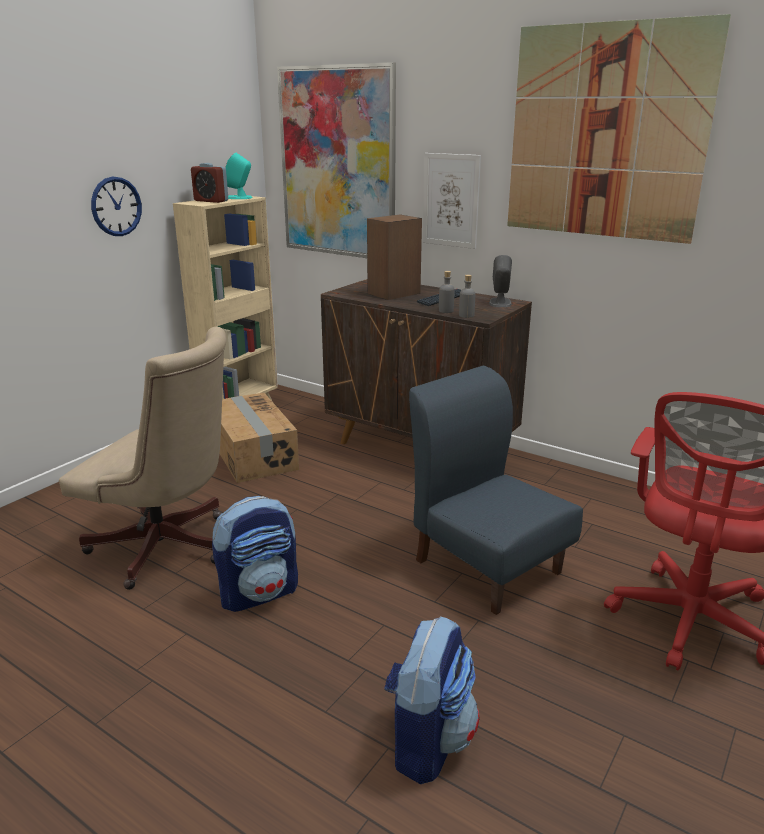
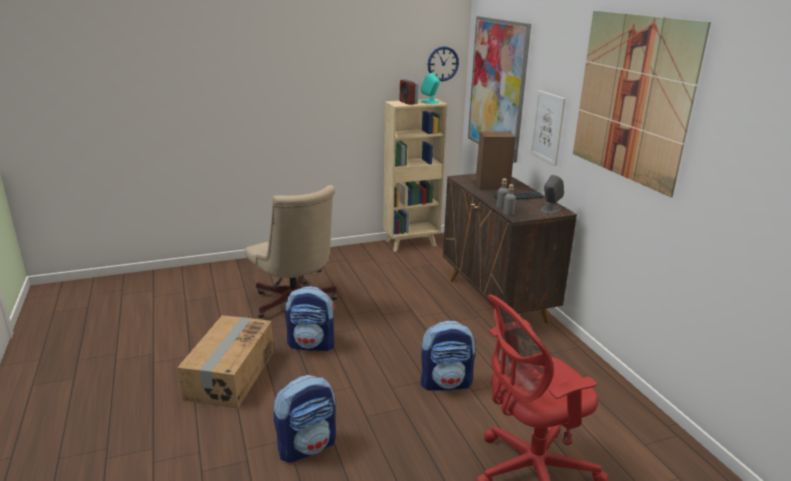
camera: 35 degrees right, 0 degrees up
(116, 206) = (345, 100): wall clock -> wall clock (443, 63)
(252, 454) = (391, 270): cardboard box -> cardboard box (229, 375)
(487, 565) = (446, 383): blue chair -> backpack

